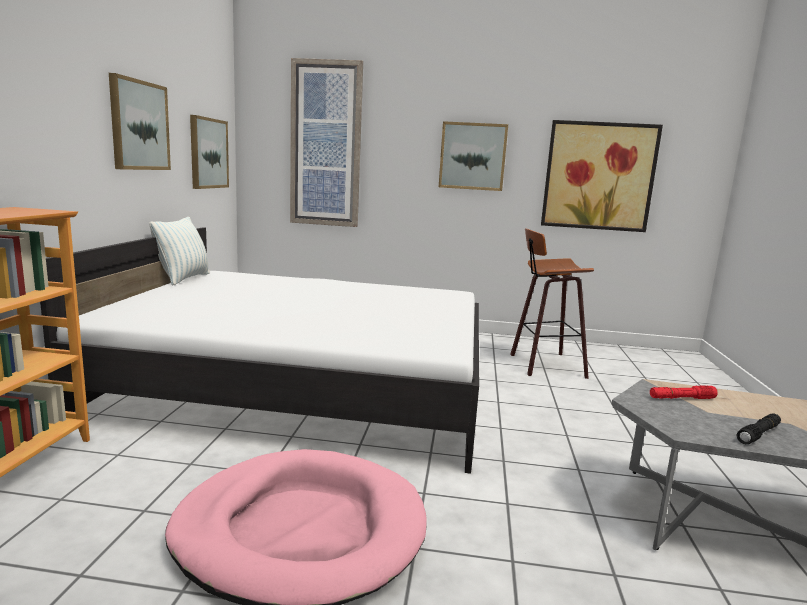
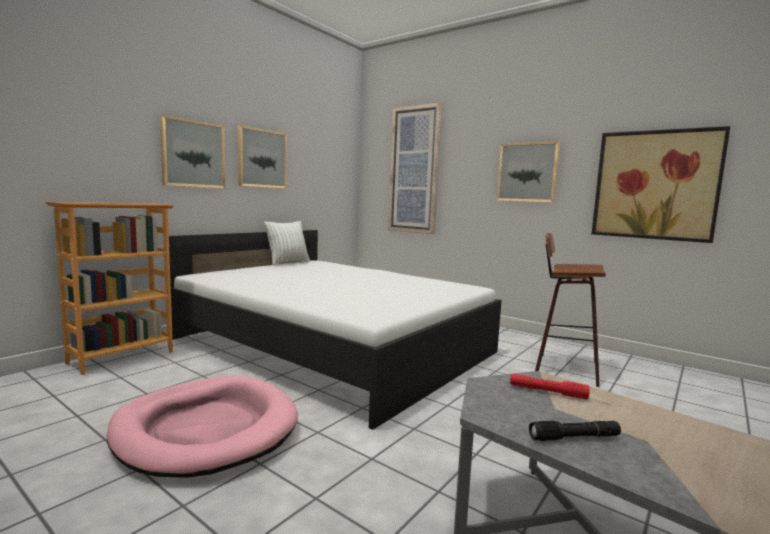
camera: 30 degrees right, 5 degrees down
(208, 153) = (328, 179): picture -> picture (193, 154)

